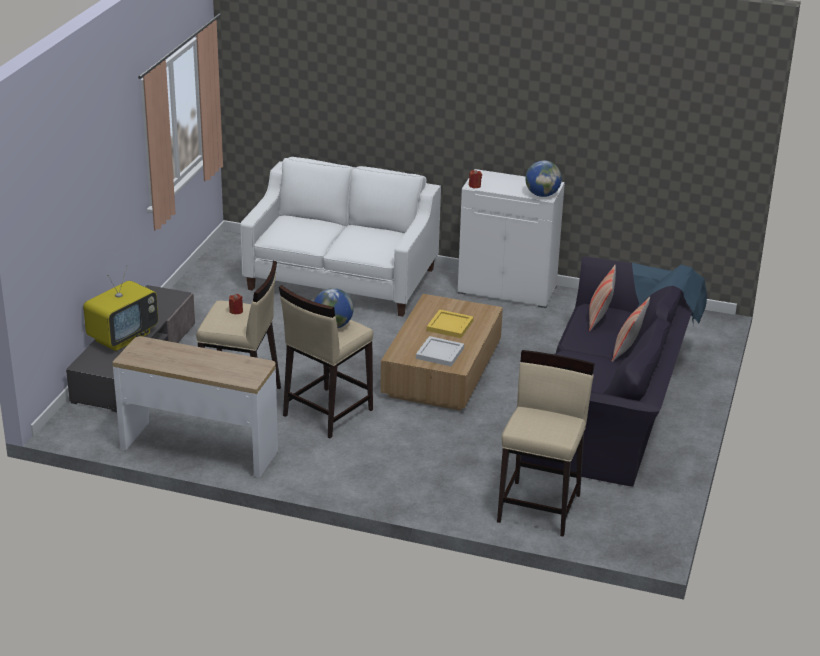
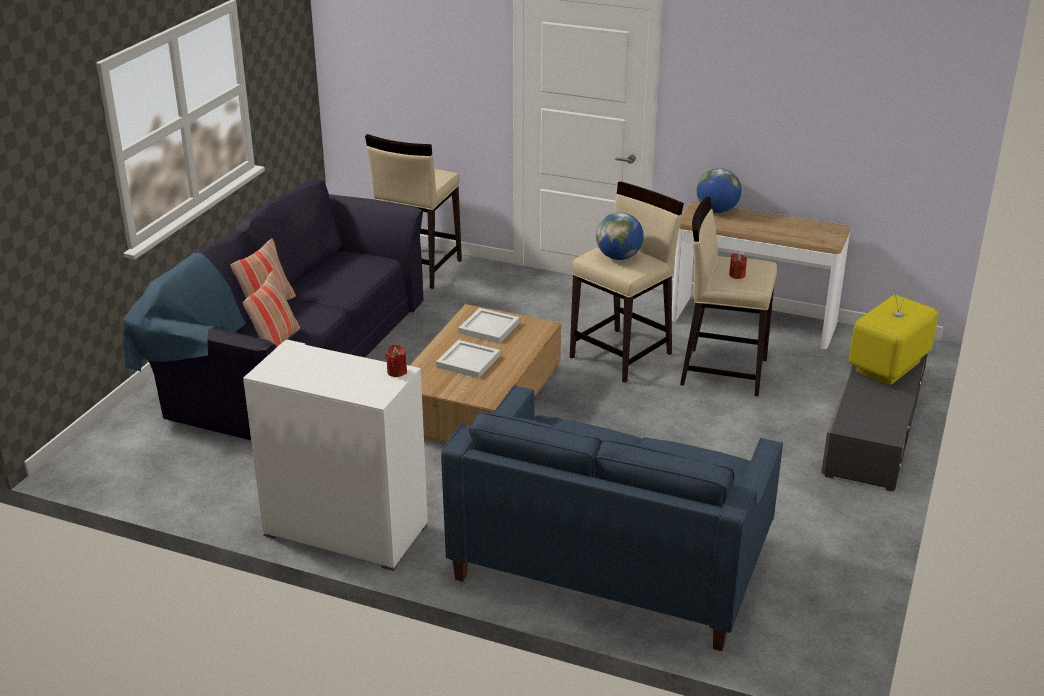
camera: 175 degrees left, 0 degrees up
(341, 279) = (612, 560): white sofa -> blue sofa
(450, 326) = (468, 361): yellow tray -> white tray
(542, 195) = (295, 352): globe -> globe (717, 210)

